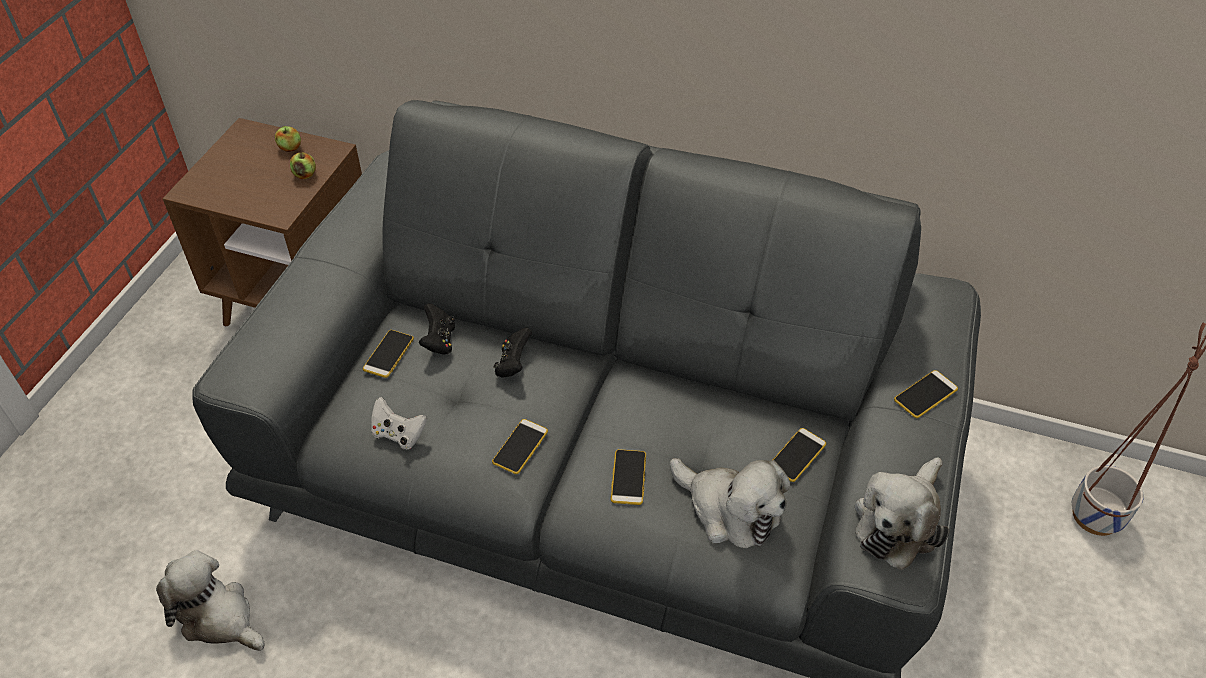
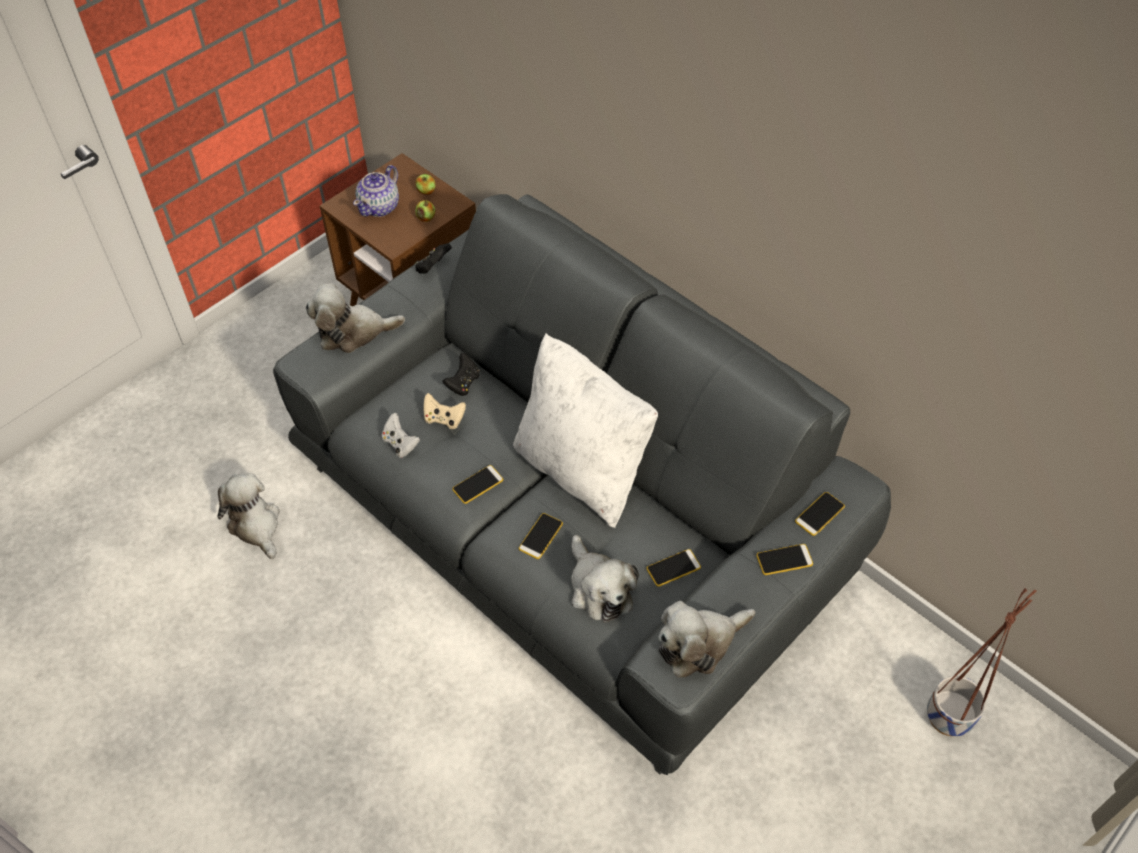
camera: 25 degrees right, 5 degrees up
(241, 179) = (380, 207): none -> teapot
(281, 321) = (353, 332): none -> plush toy
(388, 354) = (423, 381): phone -> phone (819, 514)
(437, 388) = (444, 419): none -> beige game controller
(513, 364) = (506, 421): black game controller -> black game controller (433, 267)
(630, 387) = (581, 469): none -> white pillow

